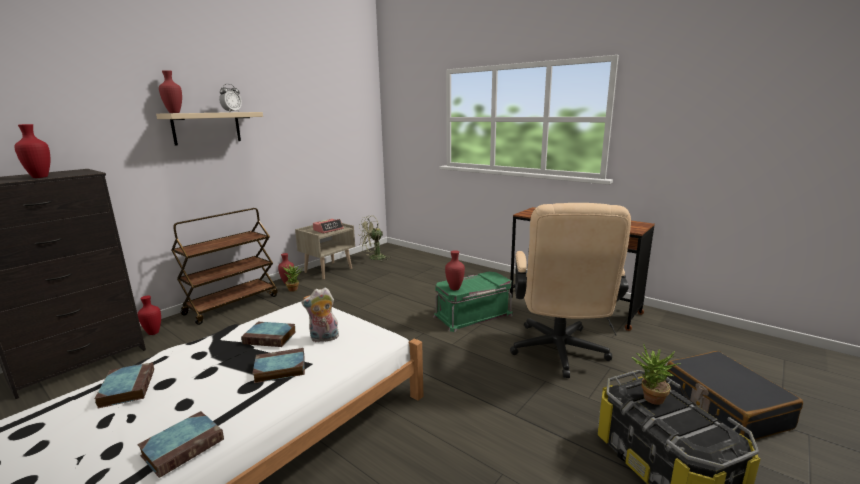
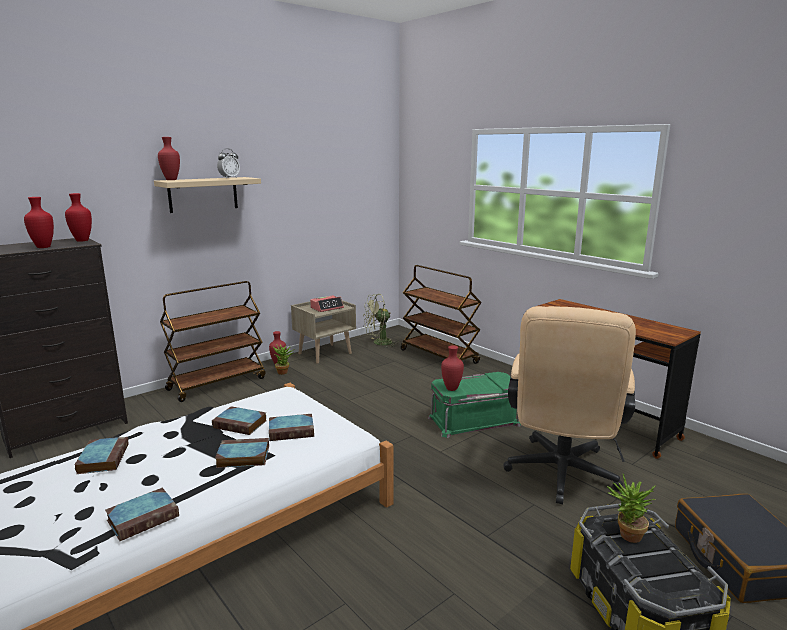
camera: 10 degrees right, 0 degrees up
(152, 333) = (136, 406): red vase -> red vase (81, 240)
(324, 338) = (292, 431): plush toy -> book
(429, 265) = (439, 356): none -> brown cart

